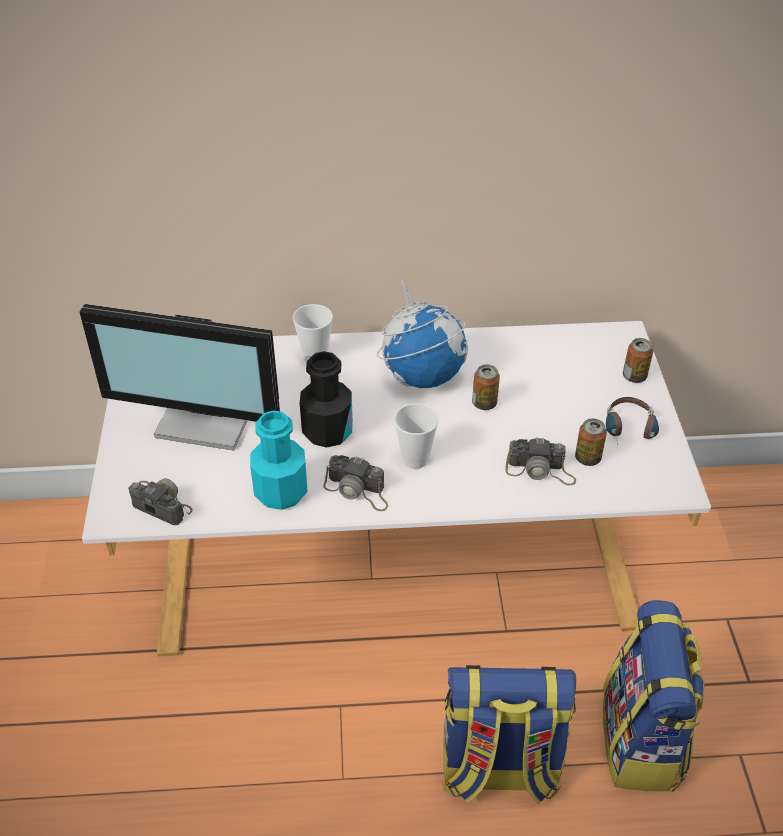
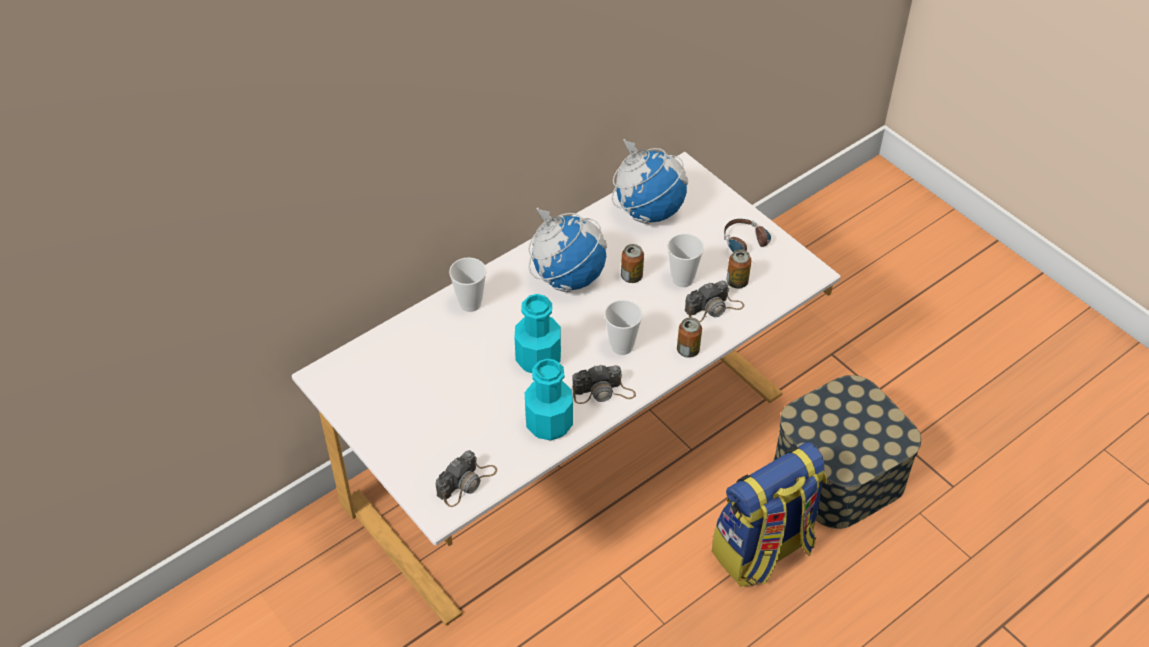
camera: 35 degrees left, 5 degrees up
(159, 503) = (466, 482): camera -> camera turned 135 degrees clockwise
(207, 419) = (436, 398): monitor -> none
(327, 431) = (538, 359): black bottle -> turquoise bottle
(533, 429) = (682, 279): none -> cup
(555, 355) = (648, 211): none -> globe
(634, 376) = (717, 201): can -> can (688, 350)
(642, 741) = (839, 473): backpack -> storage box

